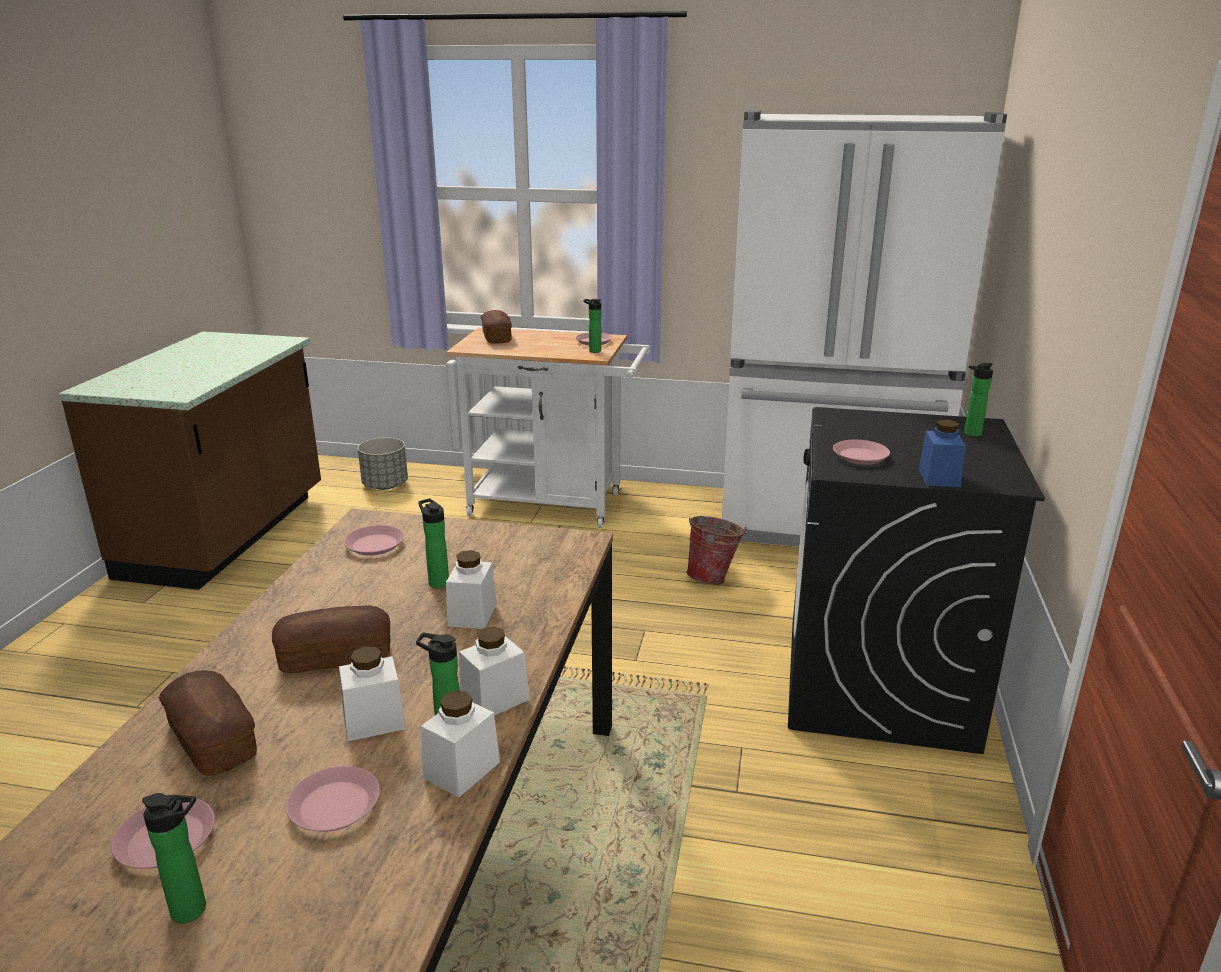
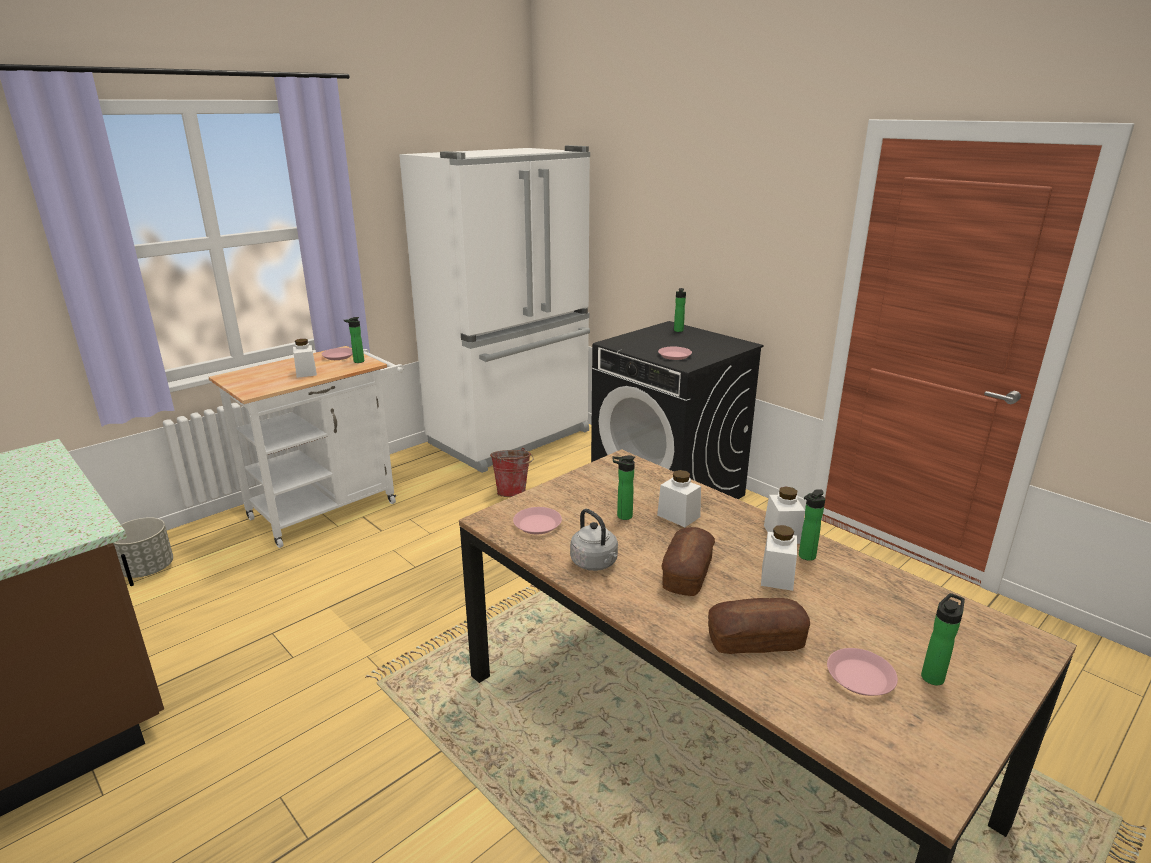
camera: 55 degrees left, 0 degrees up
(317, 598) = (595, 563): none -> grey kettle
(335, 806) = (857, 608): pink plate -> none
(461, 770) = (846, 561): white jar -> white jar (306, 372)
(496, 337) = (253, 378): bread -> none
(939, 478) = (720, 352): blue jar -> none

